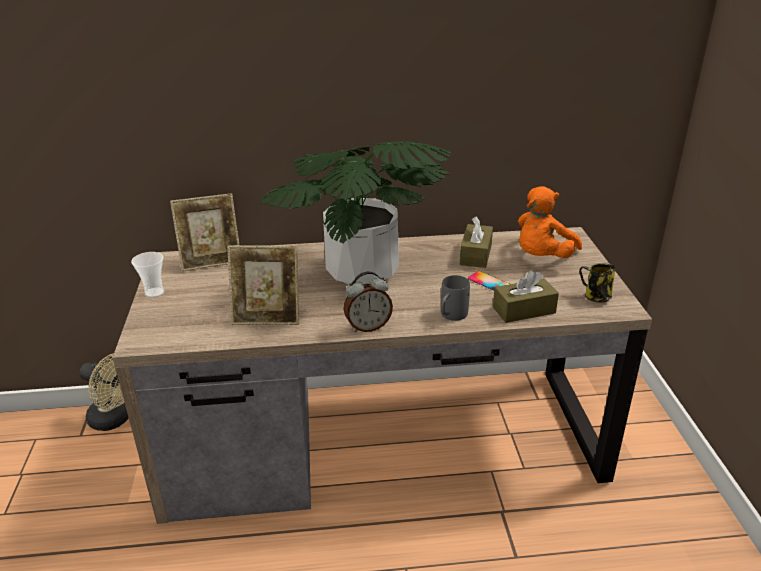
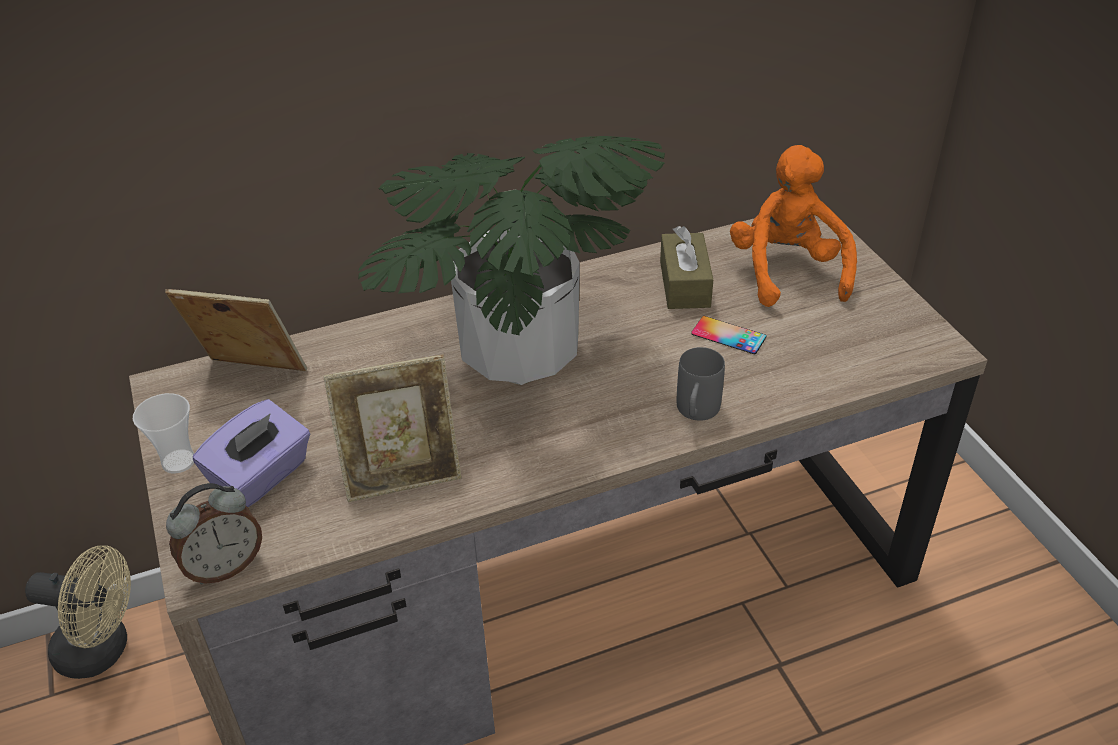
camera: 15 degrees left, 10 degrees up
(193, 306) = (261, 476): none -> purple tissue box
(211, 261) = (251, 376): picture frame -> picture frame turned 135 degrees counterclockwise
(368, 327) = (575, 459): alarm clock -> alarm clock (224, 566)
(524, 310) = (800, 379): brown tissue box -> none
(542, 257) = (787, 271): orange plush toy -> orange plush toy turned 150 degrees clockwise
(595, 297) = (894, 335): mug -> none

